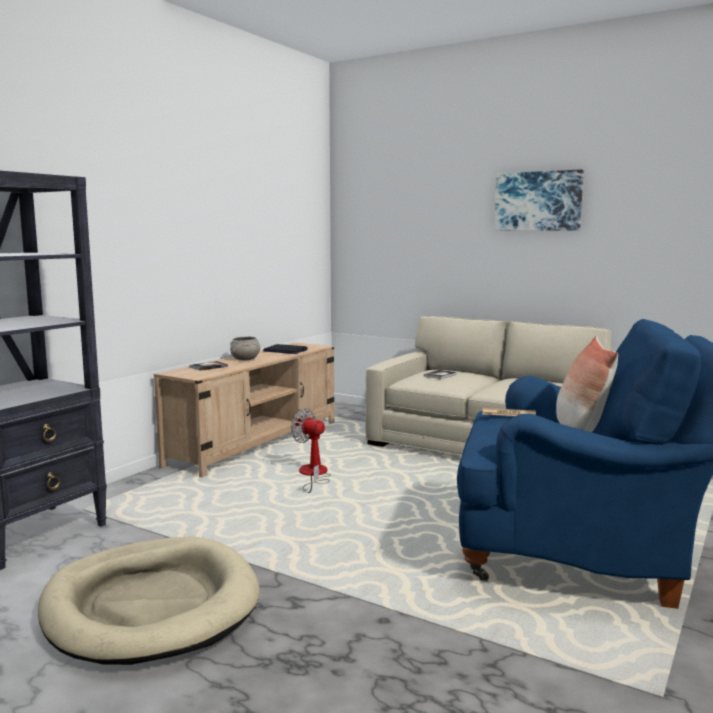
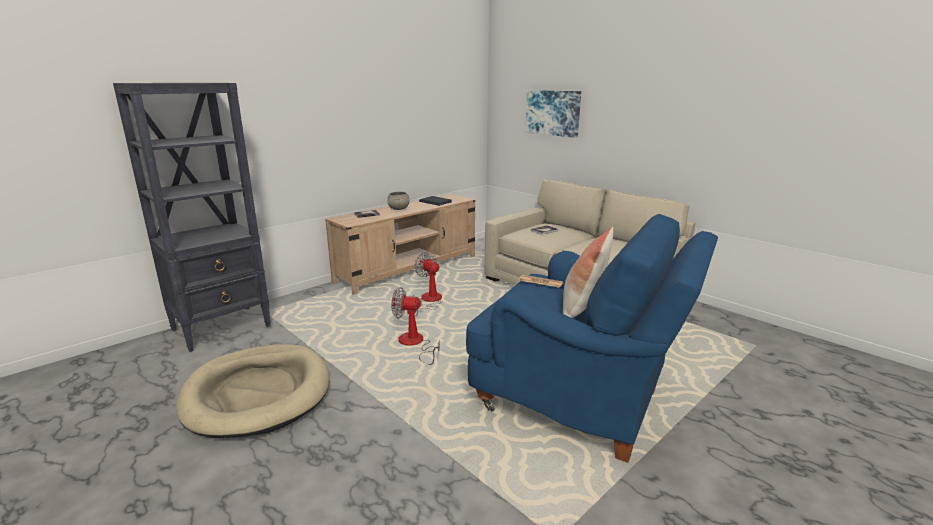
camera: 15 degrees right, 10 degrees up
(331, 523) = (415, 344): none -> fan
(538, 201) = (642, 86): picture -> picture (553, 113)

